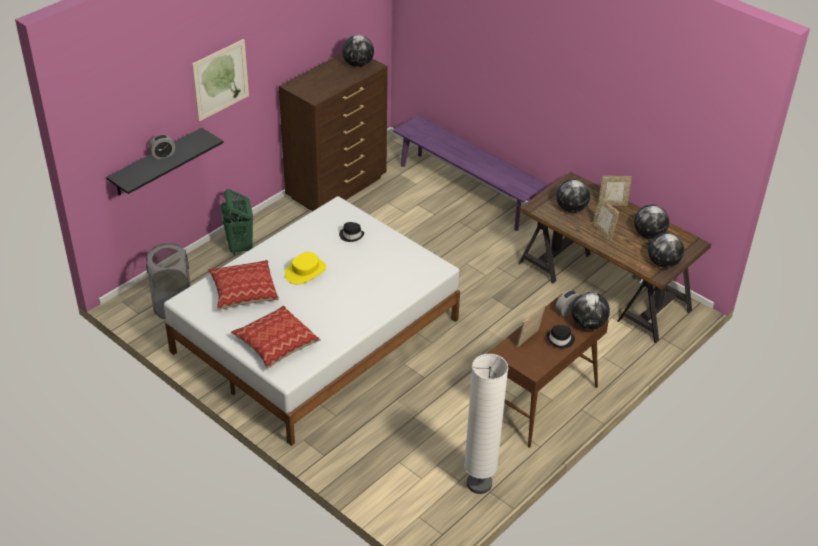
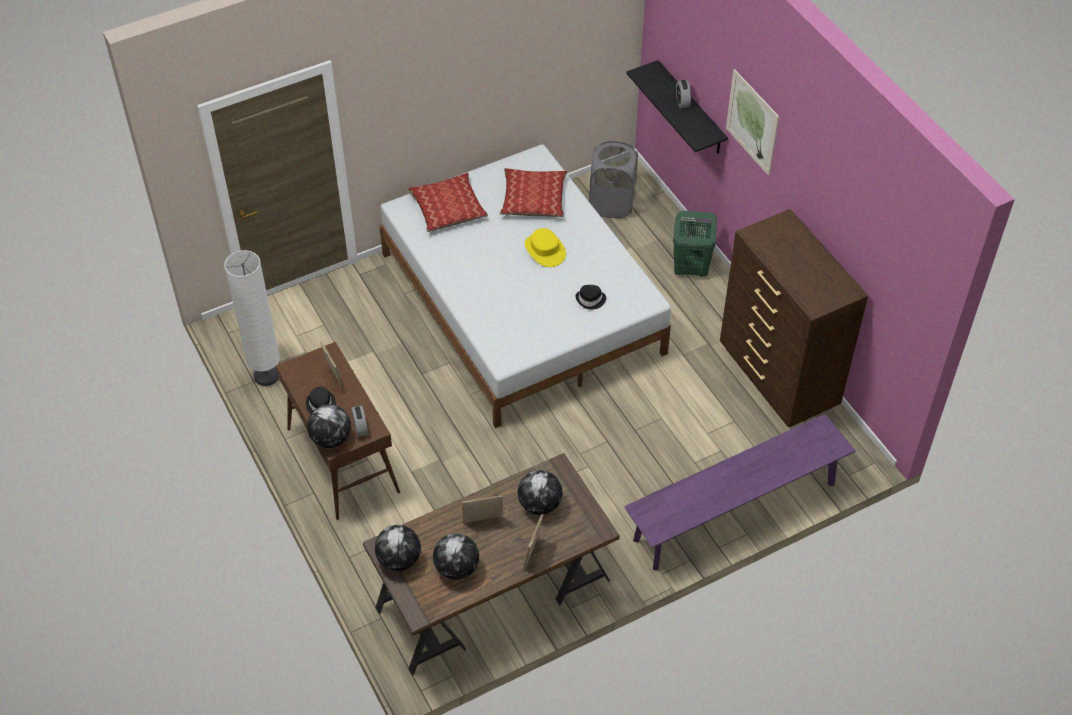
camera: 110 degrees right, 10 degrees up
(358, 64) = (822, 291): globe -> none

